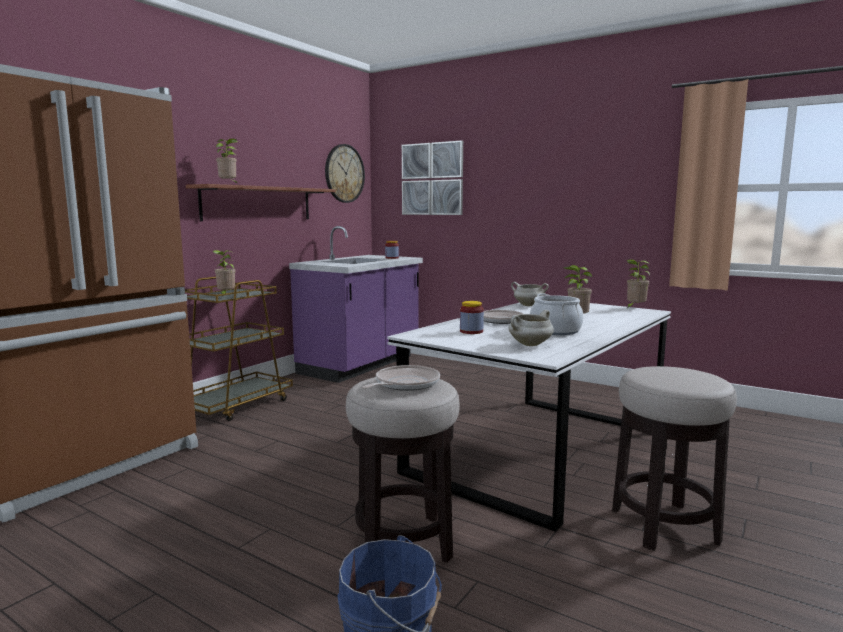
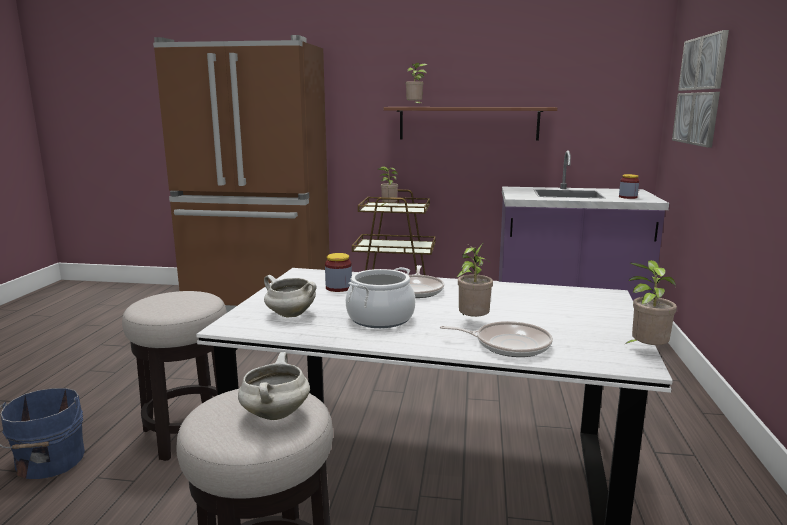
camera: 65 degrees right, 5 degrees up
(344, 173) = (610, 85): wall clock -> none
(404, 384) = (172, 301): frying pan -> frying pan (508, 344)
(528, 305) = (543, 291): white cooking pot -> white cooking pot (275, 413)

